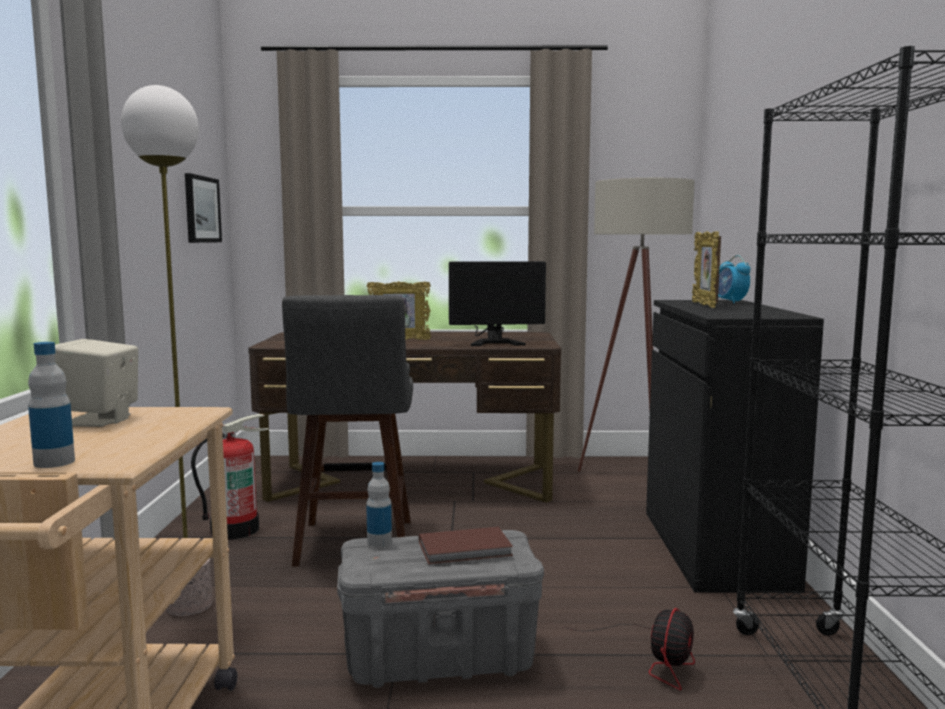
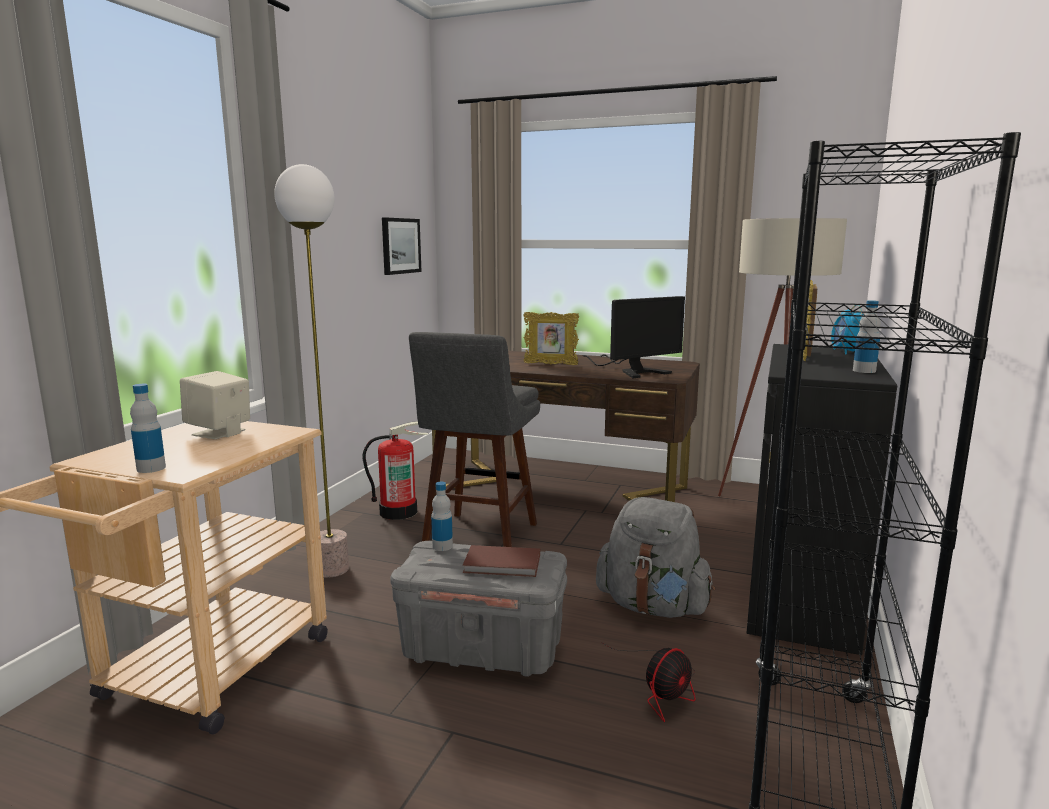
camera: 20 degrees right, 5 degrees up
(494, 341) = (633, 371): monitor -> monitor turned 45 degrees counterclockwise
(589, 583) = (653, 606): none -> grey backpack
(776, 312) = (864, 371): none -> bottle

